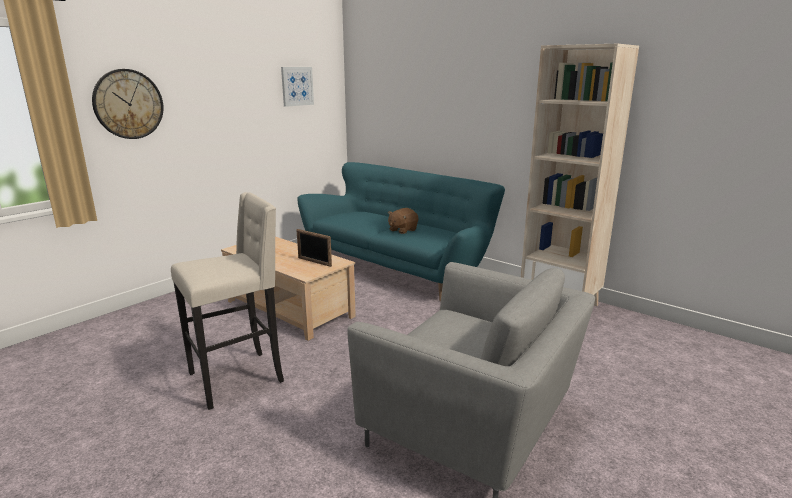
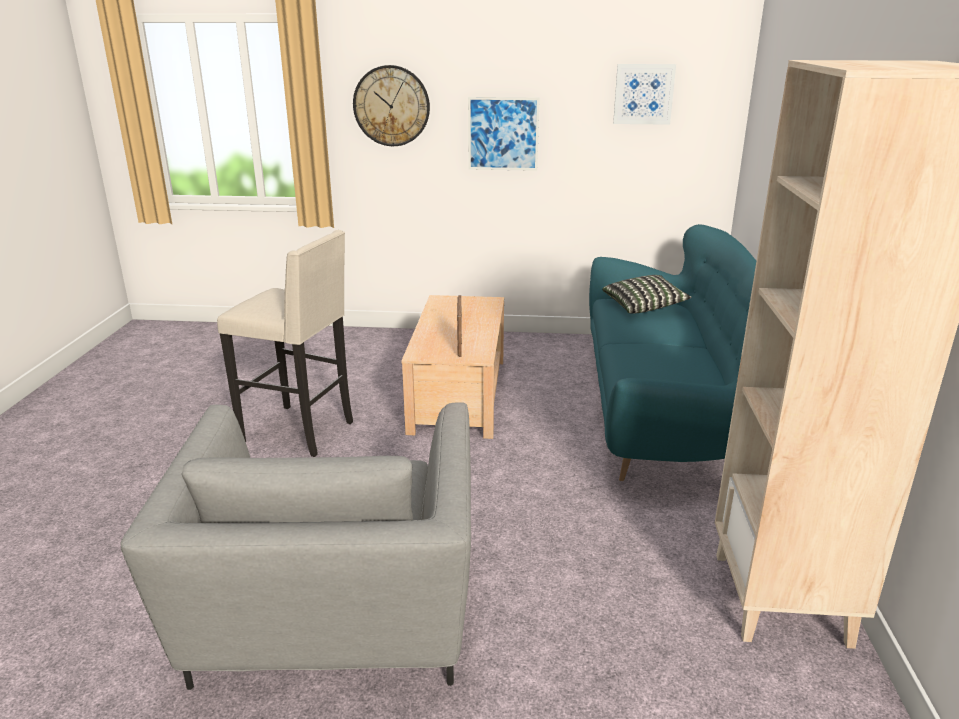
camera: 55 degrees right, 5 degrees up
(218, 120) = (503, 134): none -> picture
(348, 216) = (644, 307): none -> pillow
(402, 230) = (655, 352): brown plush toy -> none

